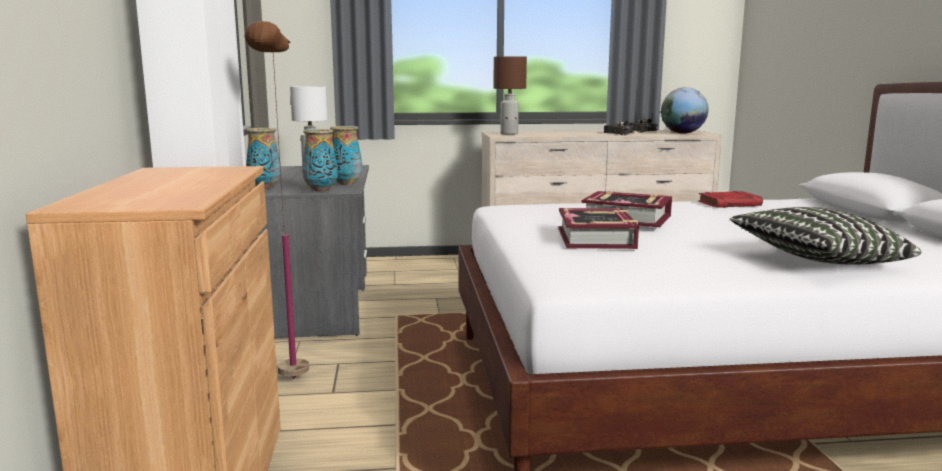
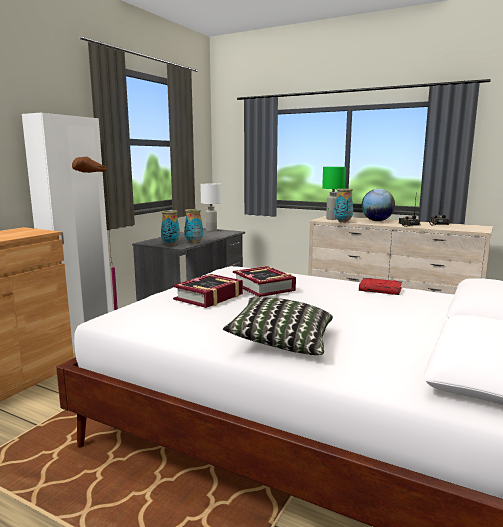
camera: 35 degrees right, 0 degrees up
(265, 187) = (154, 240): vase -> vase (343, 222)
(509, 134) = (332, 219): brown table lamp -> green table lamp
(682, 133) = (462, 229): globe -> globe (376, 221)

